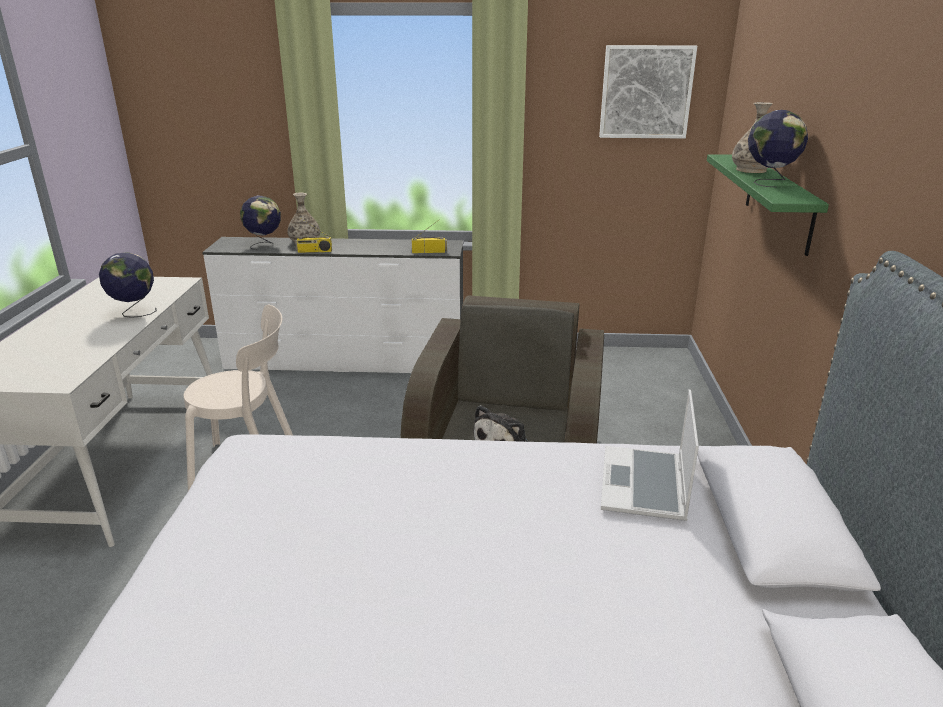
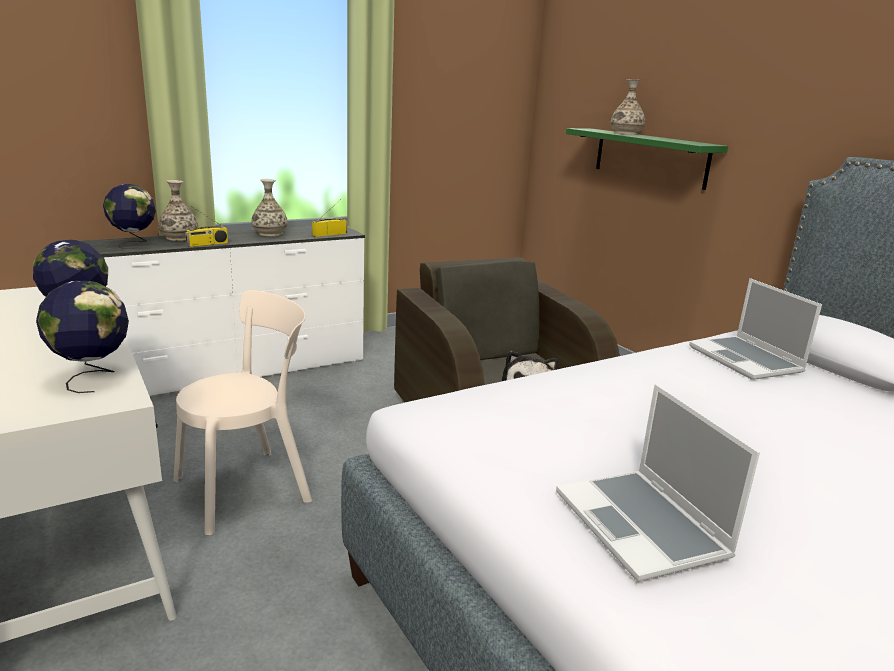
camera: 35 degrees left, 5 degrees down
(225, 605) = (643, 526): none -> laptop
(380, 245) = (270, 233): none -> vase
(646, 92) = (482, 82): picture -> none
(769, 182) = (659, 138): globe -> globe (92, 378)

